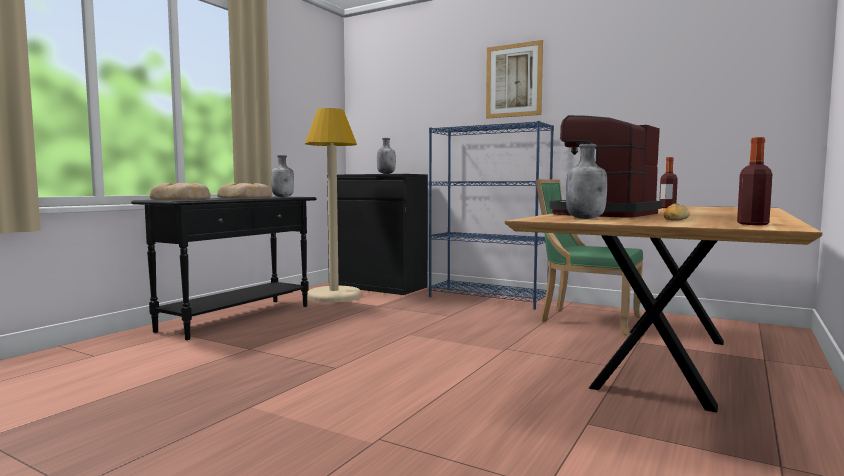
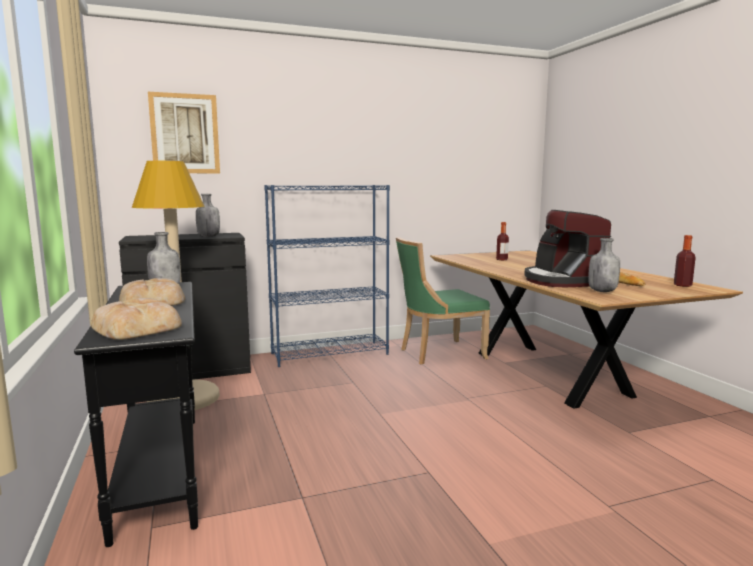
camera: 50 degrees left, 5 degrees up
(514, 80) = (333, 137): picture -> picture (185, 134)

